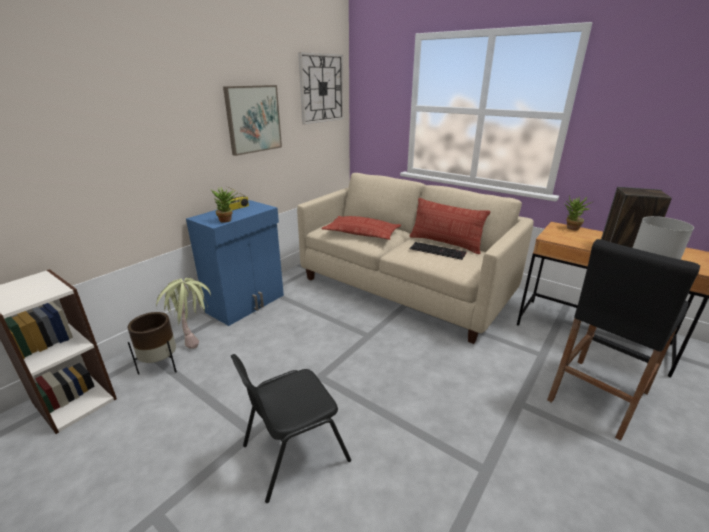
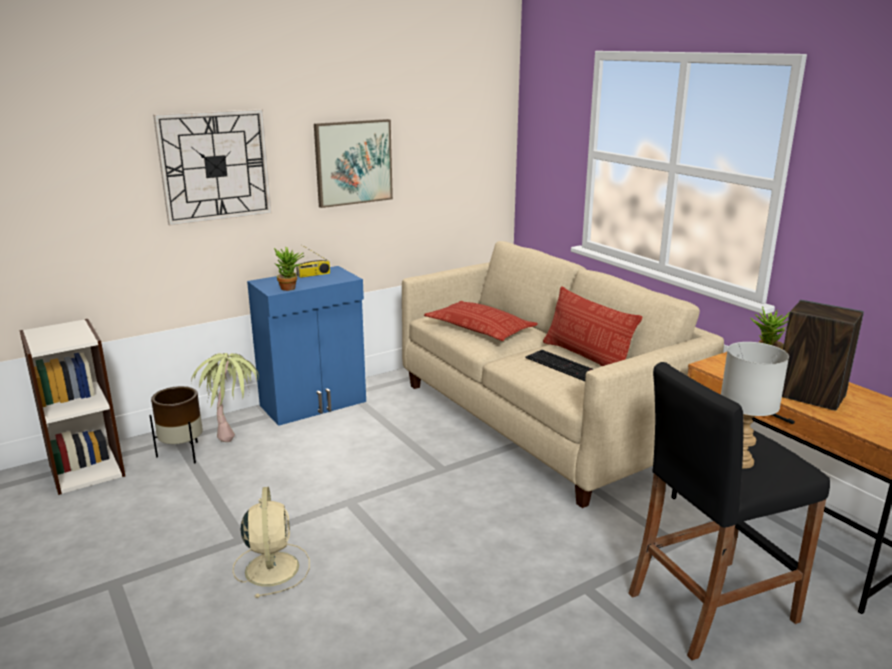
camera: 20 degrees right, 5 degrees down
(293, 452) = (272, 567): black chair -> beige fan
(322, 88) = (467, 120): wall clock -> wall clock (215, 166)

